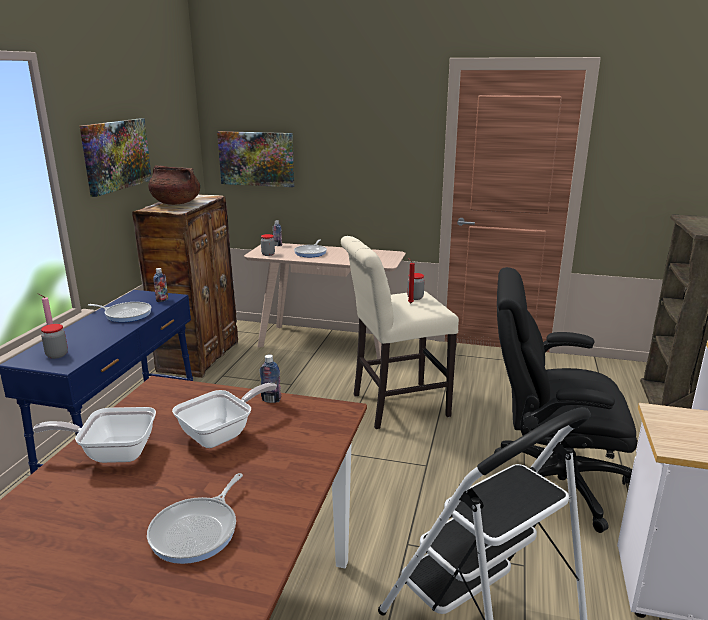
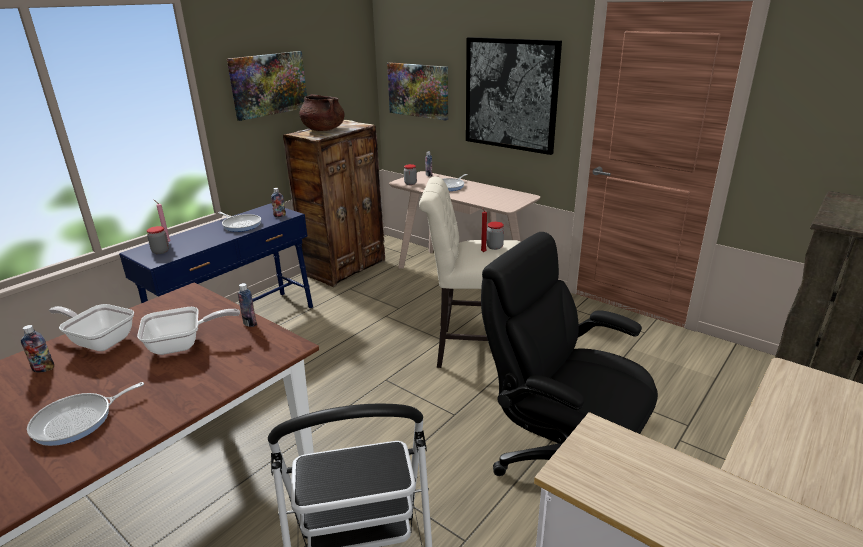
camera: 25 degrees right, 5 degrees up
(76, 496) = (43, 369): none -> bottle
(366, 157) = (511, 94): none -> picture

